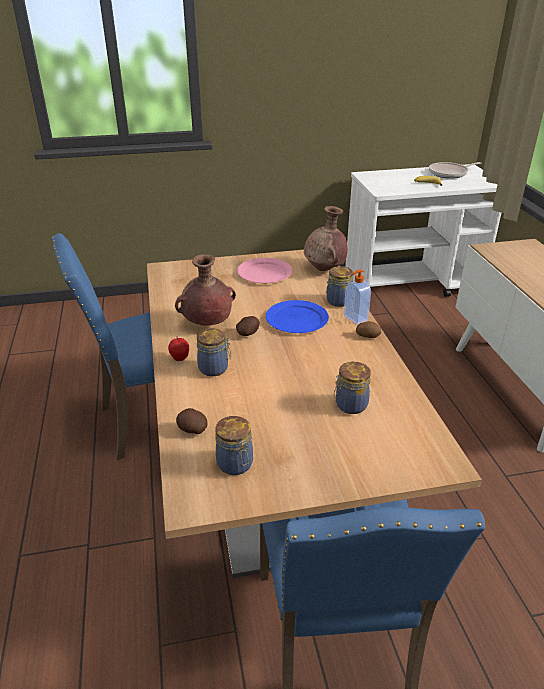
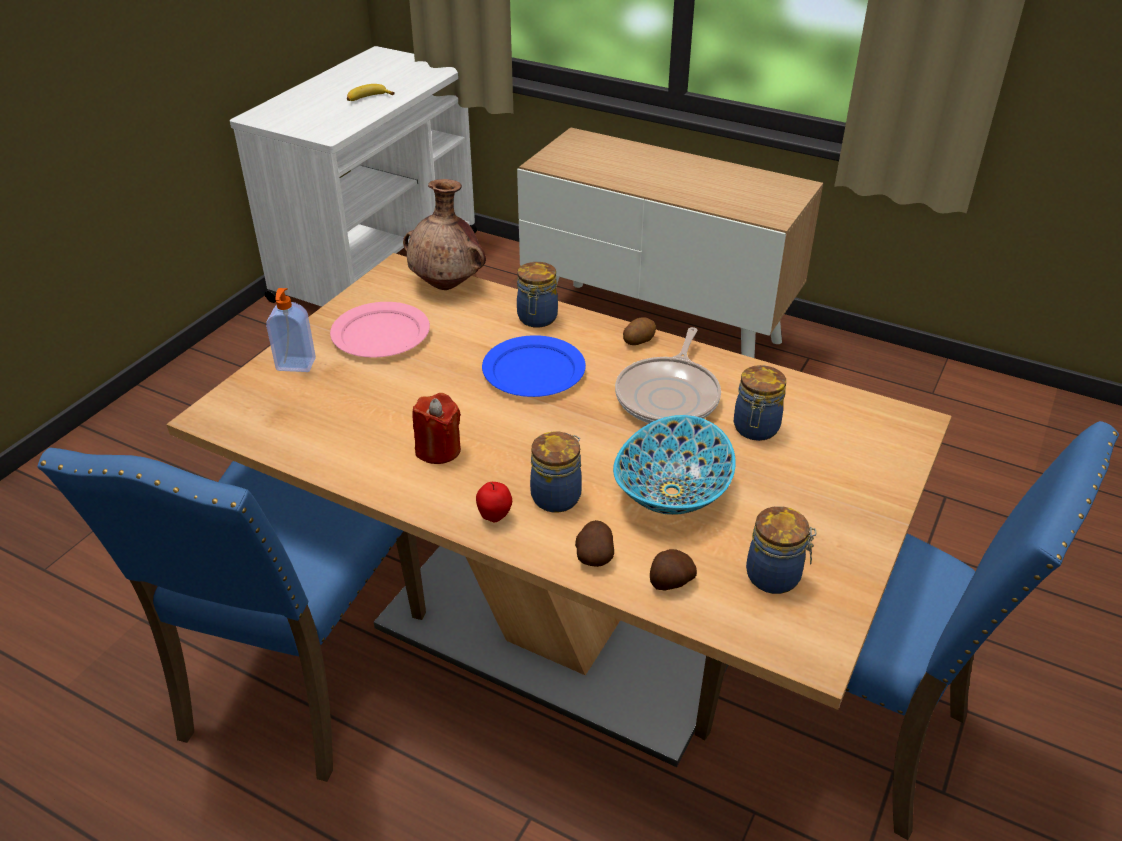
camera: 50 degrees left, 5 degrees up
(207, 324) = (438, 450): brown vase -> red candle
(248, 333) = (512, 426): potato -> potato (594, 555)
(260, 401) = (673, 492): none -> bowl
(355, 318) = (591, 328): soap dispenser -> soap dispenser (295, 365)
(450, 173) = (370, 72): frying pan -> frying pan (669, 396)

